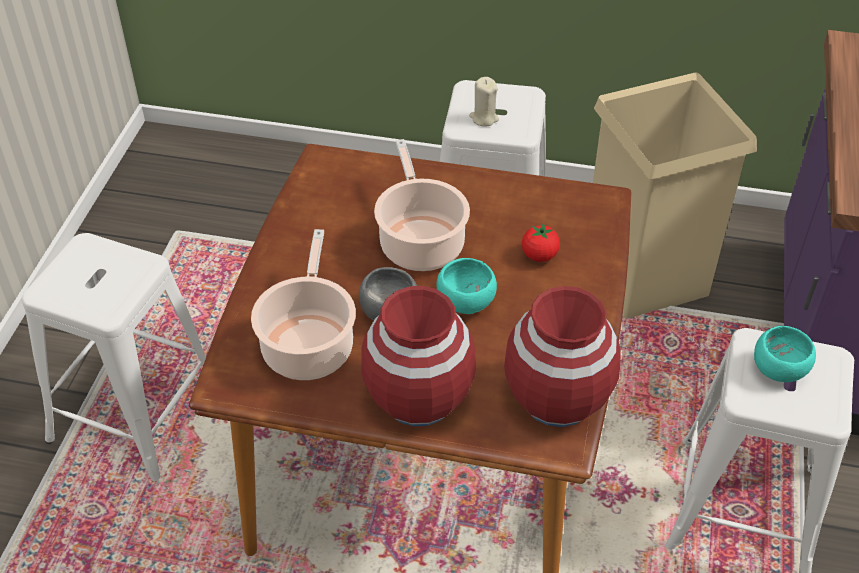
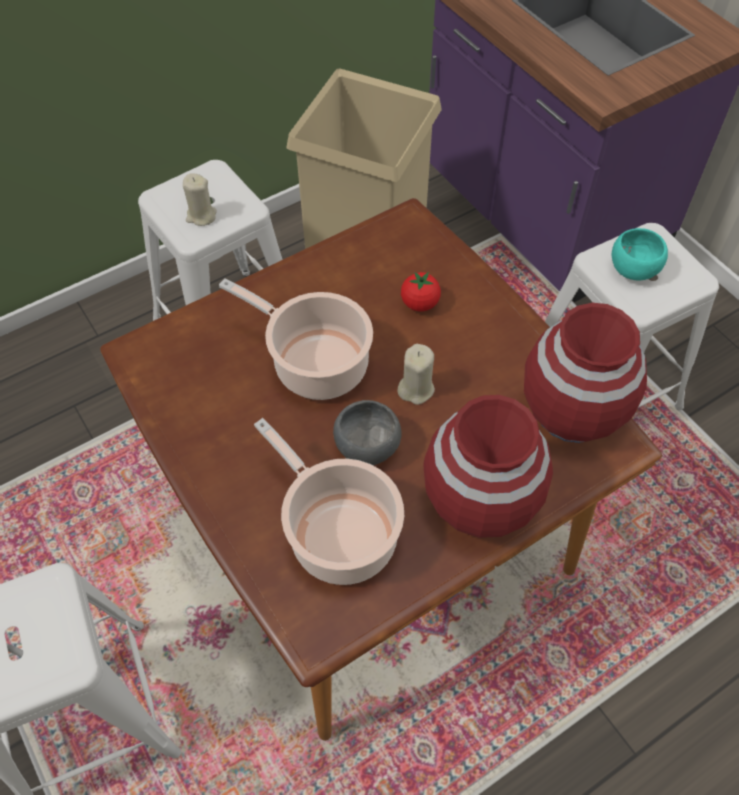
camera: 45 degrees left, 10 degrees up
(466, 303) = (416, 388): turquoise bowl -> beige candle

